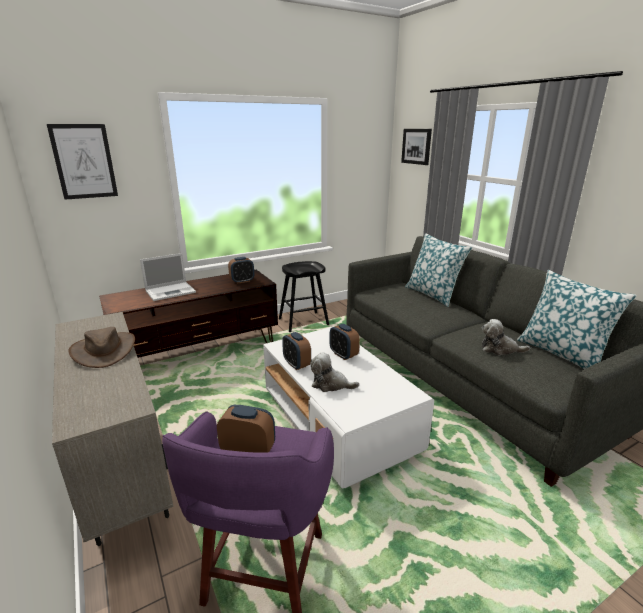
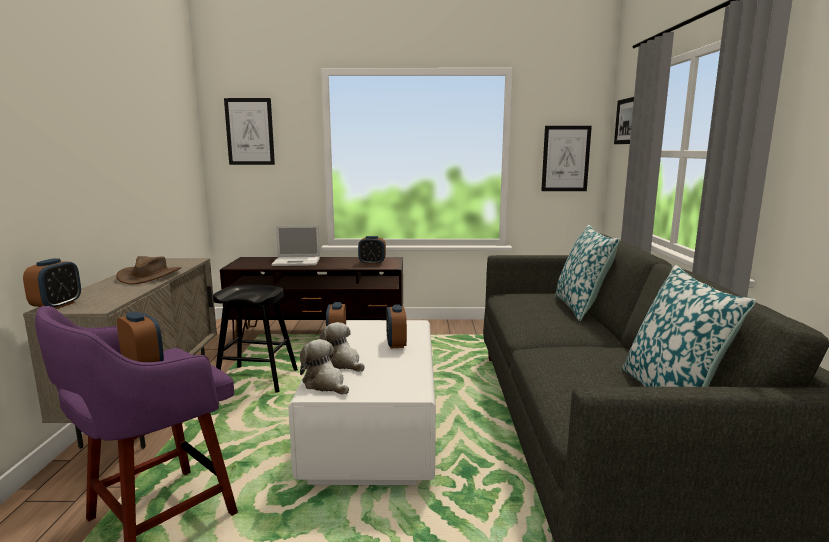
camera: 30 degrees right, 10 degrees down
(76, 420) = (57, 306): none -> alarm clock
(303, 322) = (453, 331): black stool -> black stool (257, 379)
(364, 173) = (565, 158): none -> picture
(500, 349) = (575, 370): plush toy -> plush toy (325, 384)

